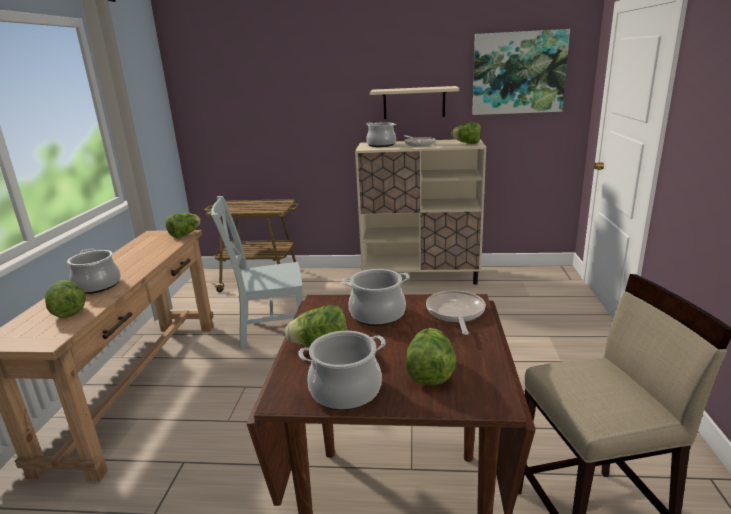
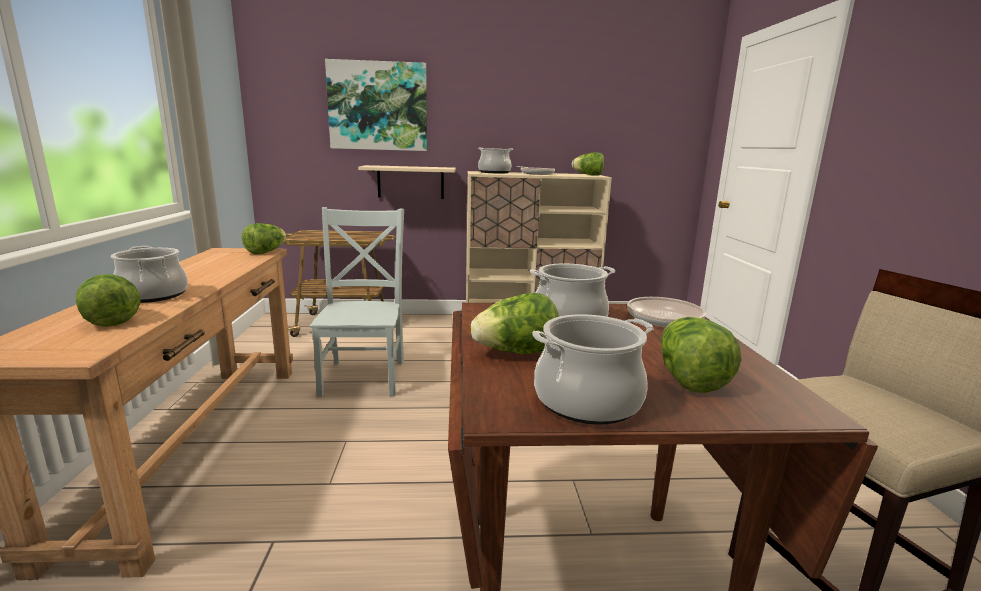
camera: 10 degrees left, 5 degrees down
(269, 329) = (364, 375): grey chair -> grey chair turned 105 degrees clockwise
(414, 103) = (529, 131): beige shelf -> beige shelf (410, 182)
(518, 73) = (639, 107): picture -> picture (378, 106)

